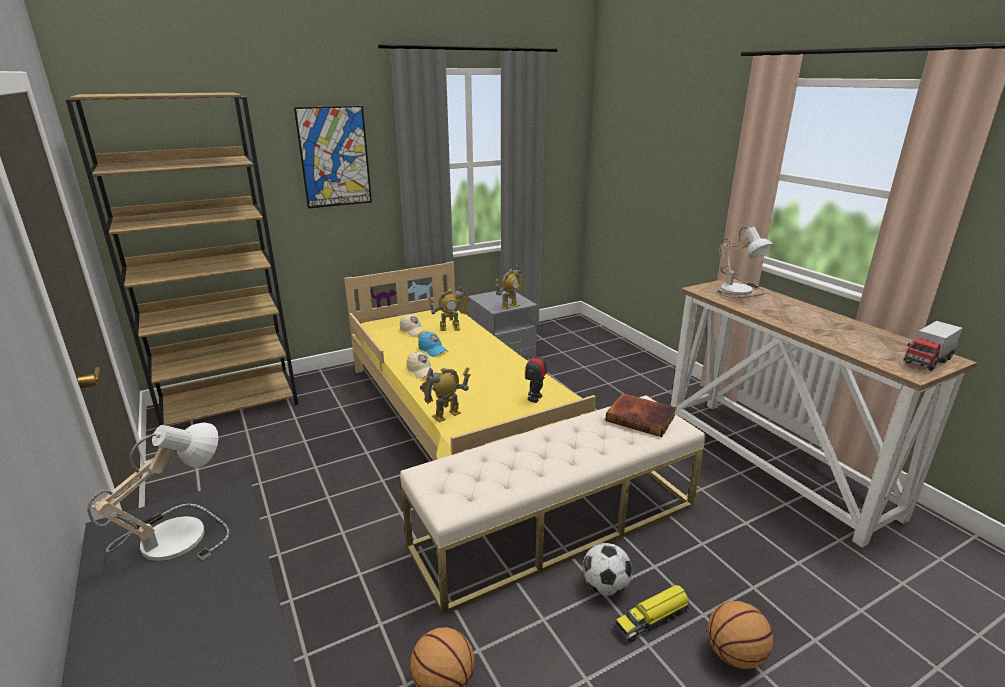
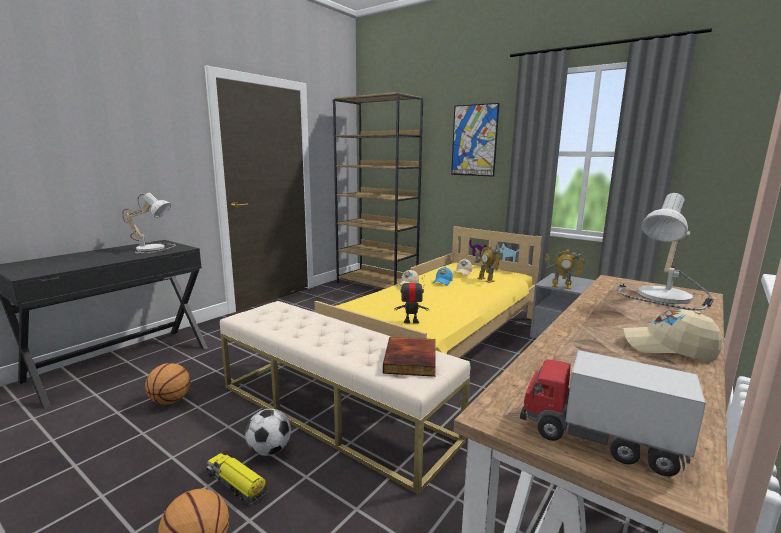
camera: 65 degrees right, 10 degrees down
(447, 415) = (356, 301): toy robot -> none
(824, 318) = (668, 348): none -> beige cap

